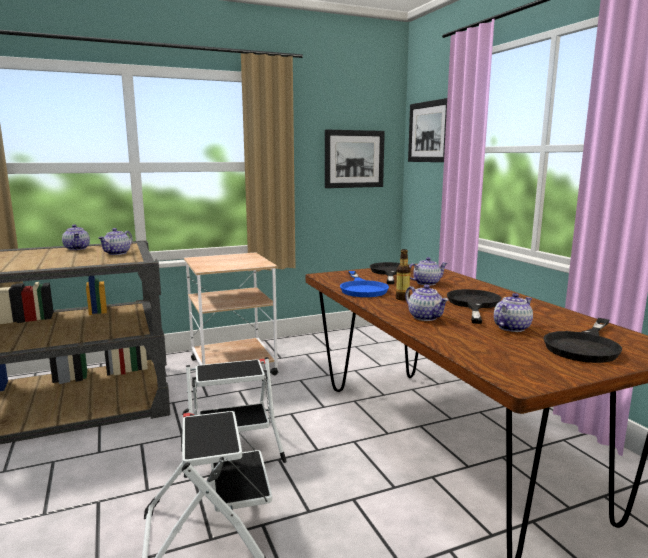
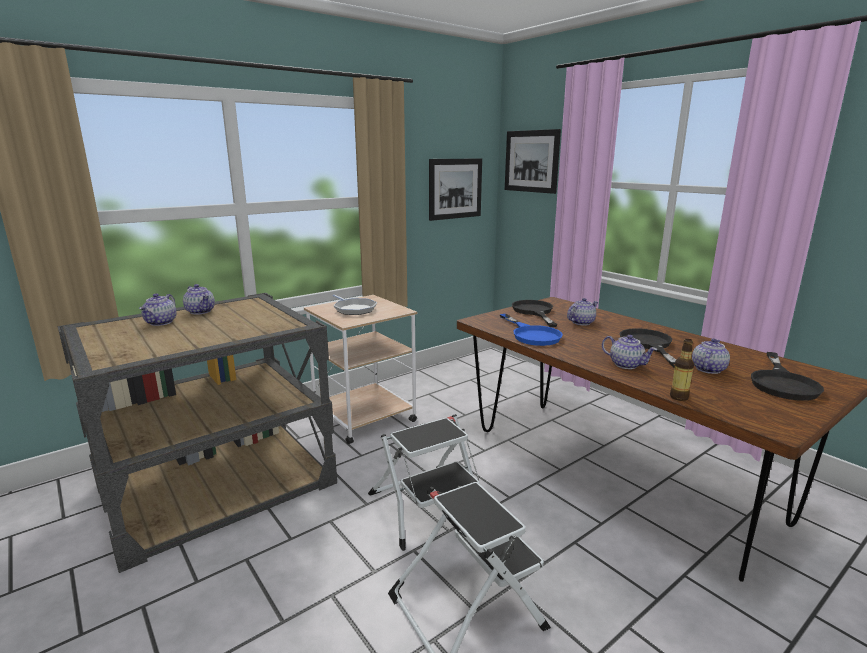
camera: 15 degrees left, 5 degrees up
(117, 253) = (258, 315): teapot -> teapot (161, 322)
(223, 261) = (354, 309): none -> frying pan
(402, 298) = (581, 344): bottle -> bottle (678, 397)

